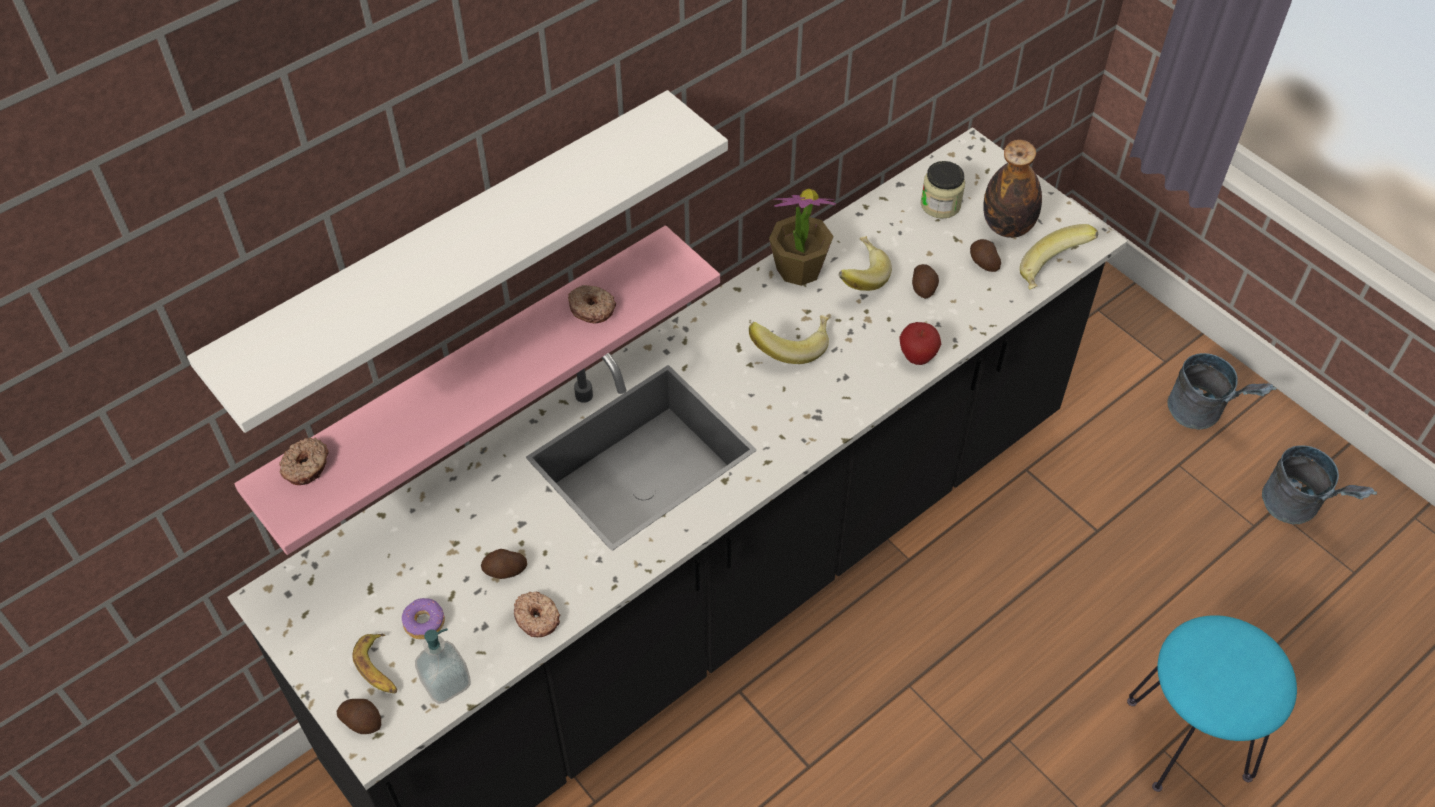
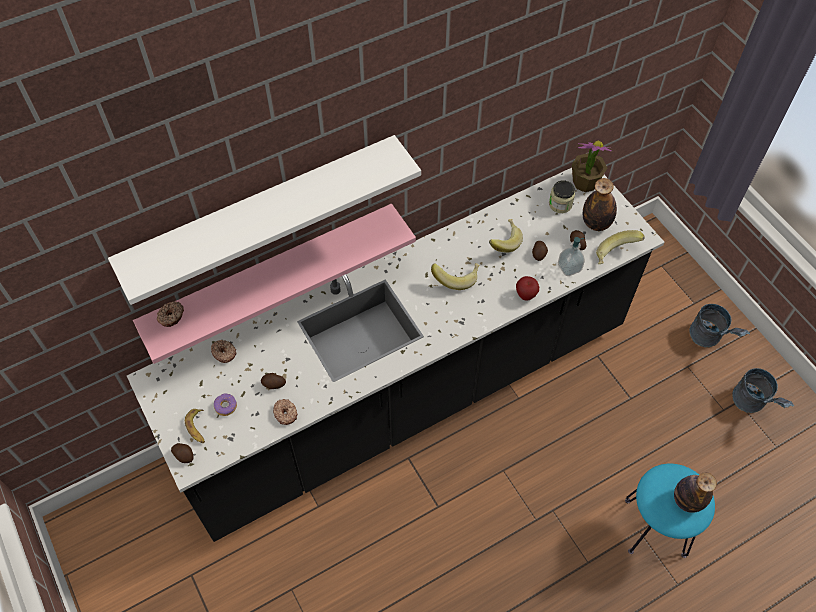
camera: 10 degrees right, 5 degrees up
(446, 682) = (231, 441): soap dispenser -> soap dispenser (569, 267)
(592, 308) = (341, 247): donut -> donut (224, 353)
(798, 268) = (470, 232): potted plant -> potted plant (585, 182)
(1248, 672) = (687, 500): none -> bottle

